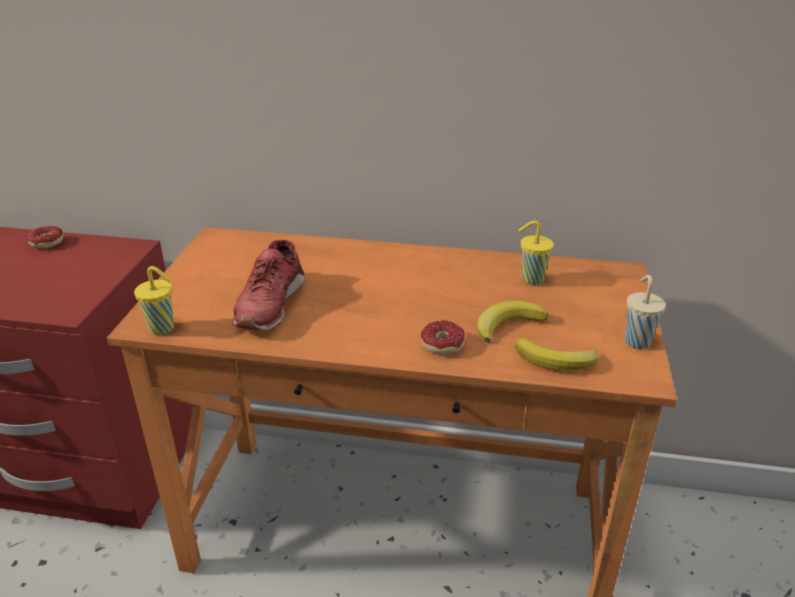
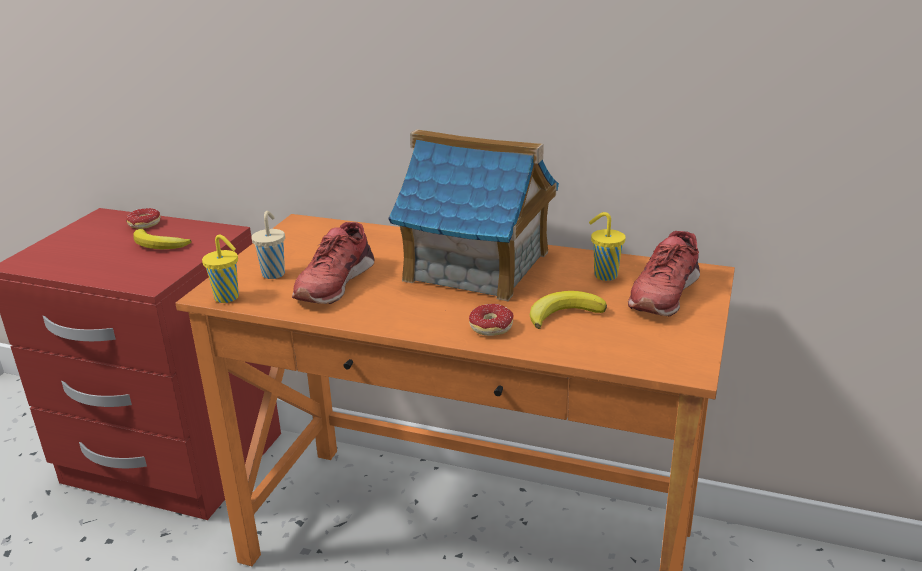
camera: 10 degrees right, 5 degrees down
(408, 276) = (478, 266): none -> toy house
(557, 360) = (603, 348): banana -> banana (159, 245)
(591, 295) = (663, 293): none -> red shoe
(636, 341) = (694, 336): beige cup -> beige cup (274, 273)

